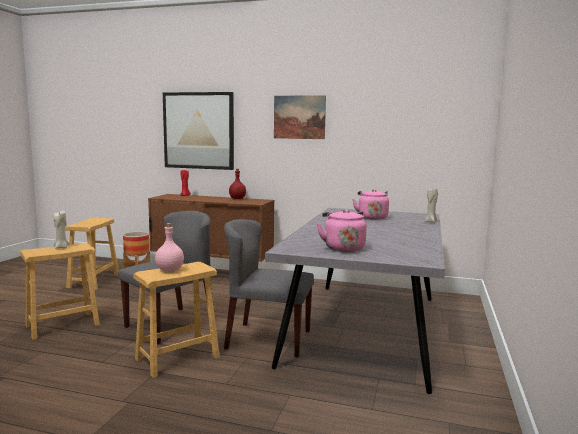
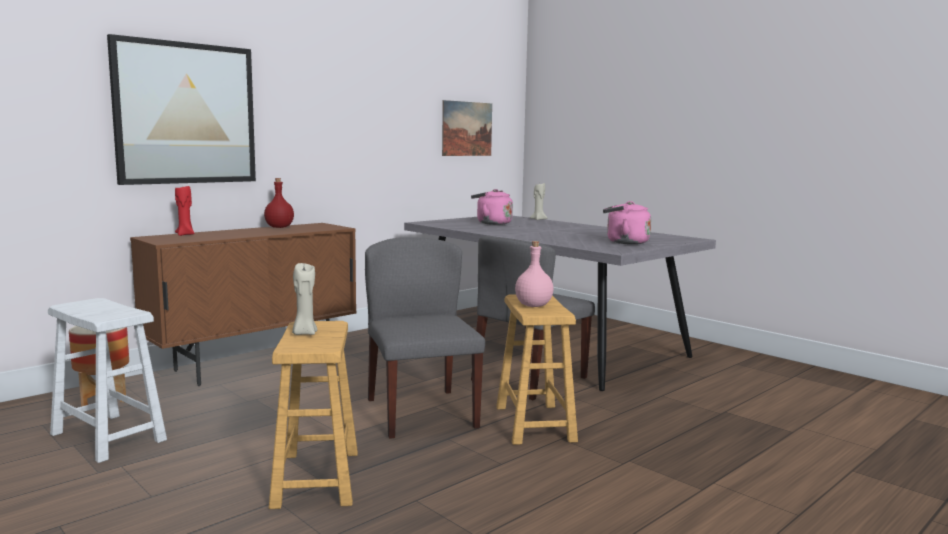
camera: 60 degrees left, 0 degrees up
(93, 281) = (108, 437): brown stool -> white stool
(299, 117) = (346, 97): picture -> picture (467, 129)

